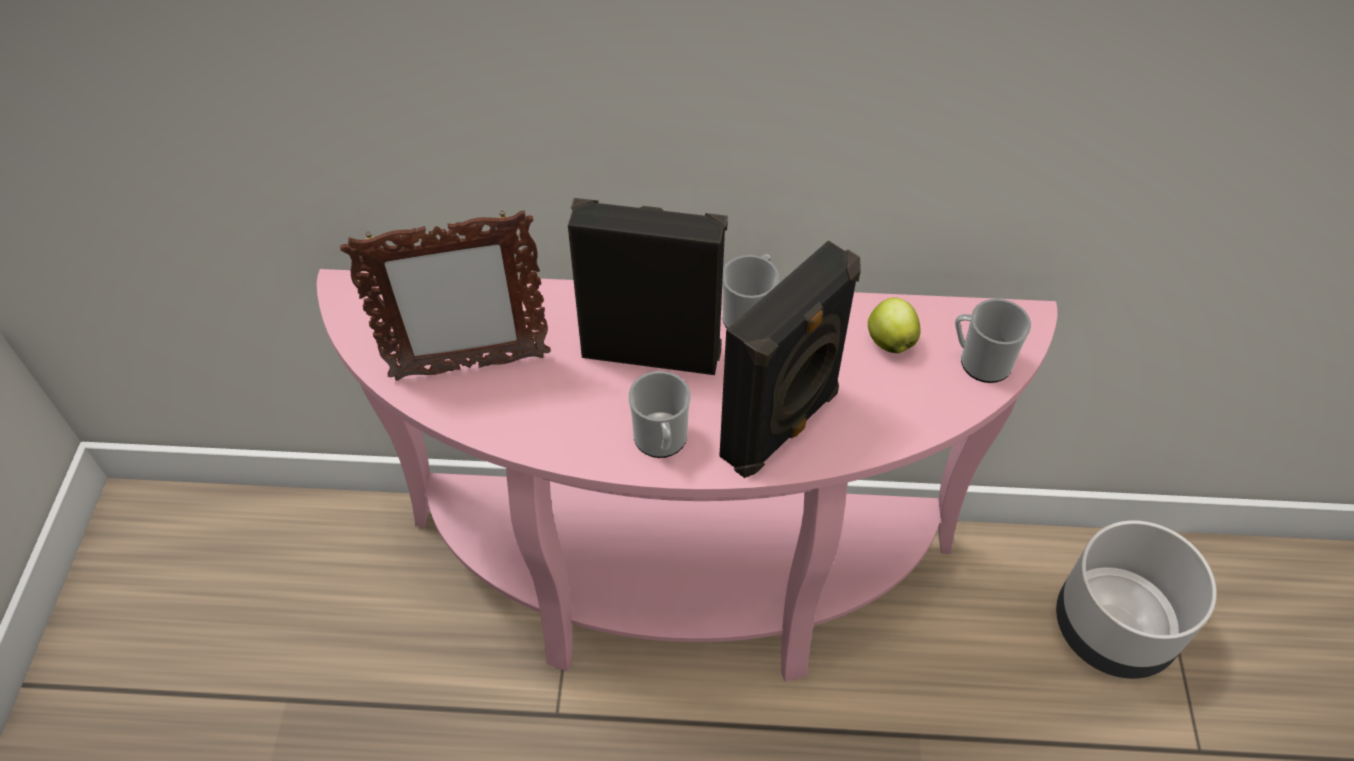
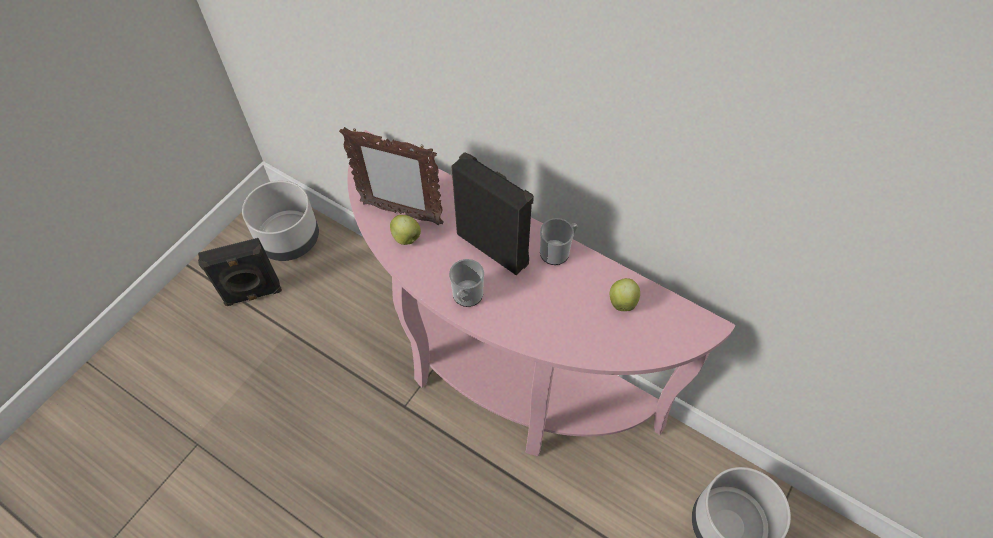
camera: 30 degrees right, 5 degrees up
(198, 553) = (290, 240): none -> grey planter
(505, 399) = (407, 238): none -> apple
(782, 426) = (532, 319): black speaker -> black speaker (253, 295)
(979, 361) = (664, 337): mug -> none

